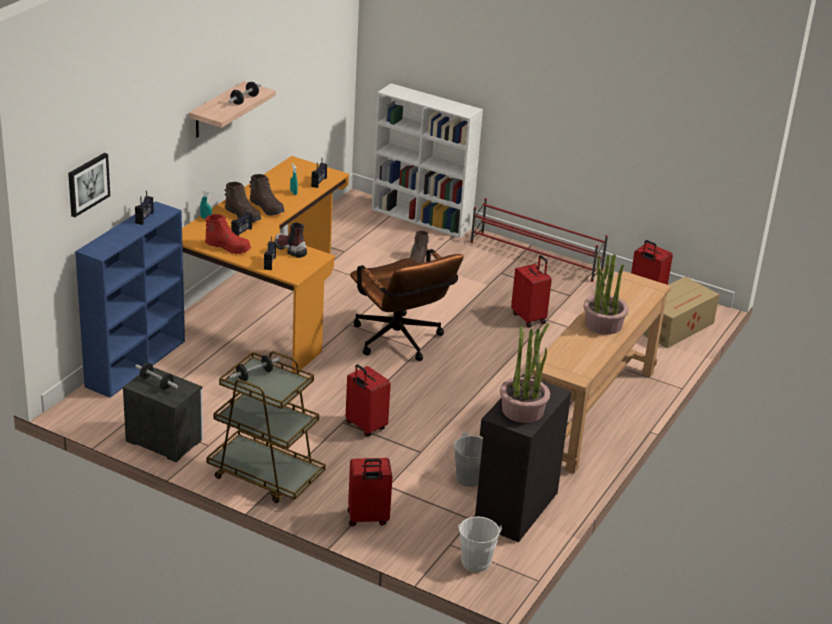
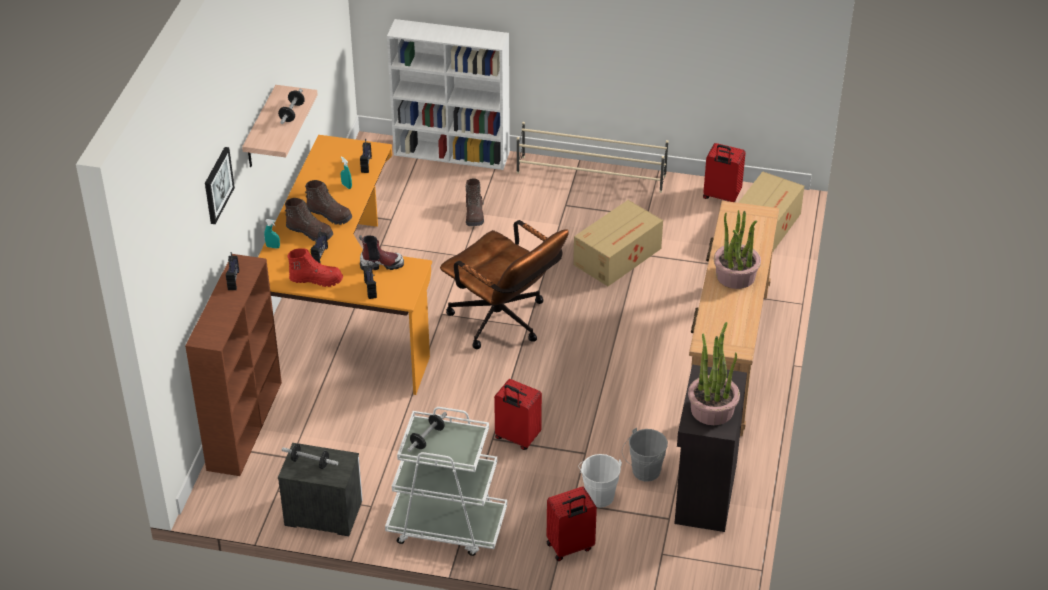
camera: 15 degrees left, 10 degrees up
(88, 184) = (183, 272): picture -> picture (217, 185)
(136, 363) = (245, 424): blue bookcase -> brown bookcase
(265, 475) = (446, 526): brown cart -> white cart
(290, 249) = (381, 264): boot -> boot turned 150 degrees clockwise
(476, 560) = (694, 564): white bucket -> white bucket (598, 494)
(529, 318) = (618, 256): red suitcase -> cardboard box
(536, 257) = (592, 174): red shoe rack -> beige shoe rack

